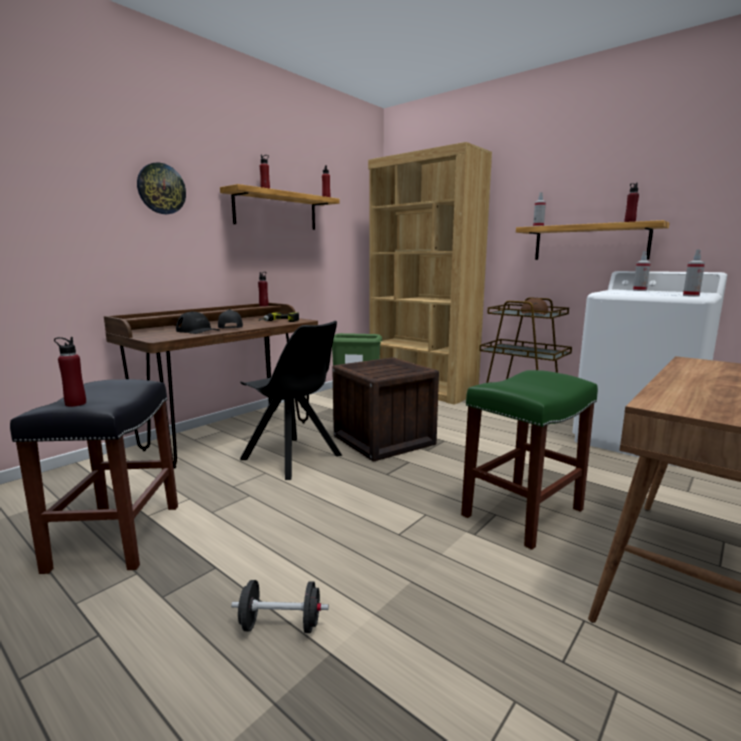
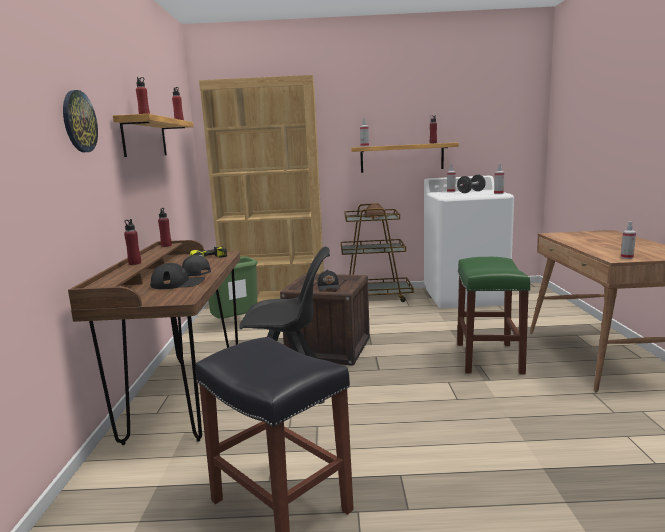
camera: 40 degrees left, 0 degrees up
(75, 404) = (298, 369): red bottle -> red bottle (134, 263)
(281, 625) = (499, 474): black dumbbell -> black dumbbell (471, 192)
(382, 372) = (329, 287): none -> black cap
(686, 407) = (627, 257): none -> spray bottle

